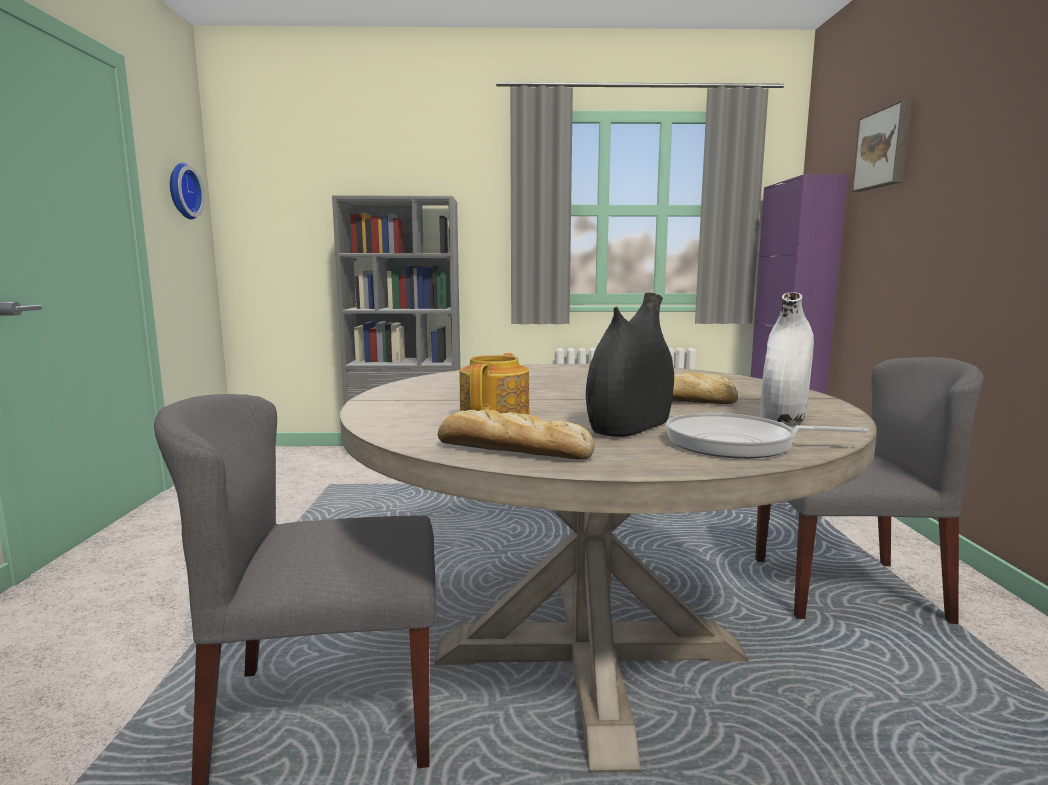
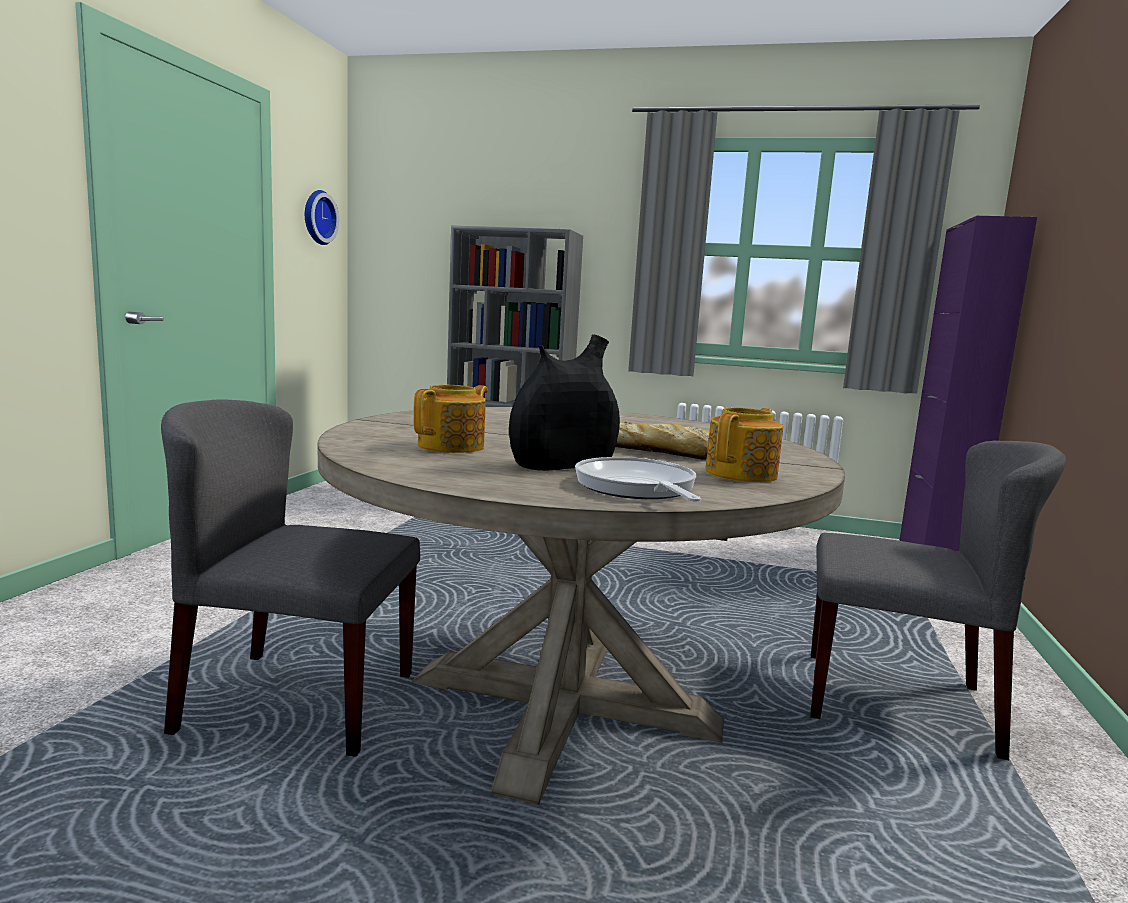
camera: 15 degrees right, 0 degrees up
(510, 450) = (420, 467): bread -> none
(737, 444) = (637, 488): frying pan -> frying pan turned 45 degrees clockwise
(784, 415) = (742, 474): white vase -> teapot
(884, 149) = (1072, 187): picture -> none

